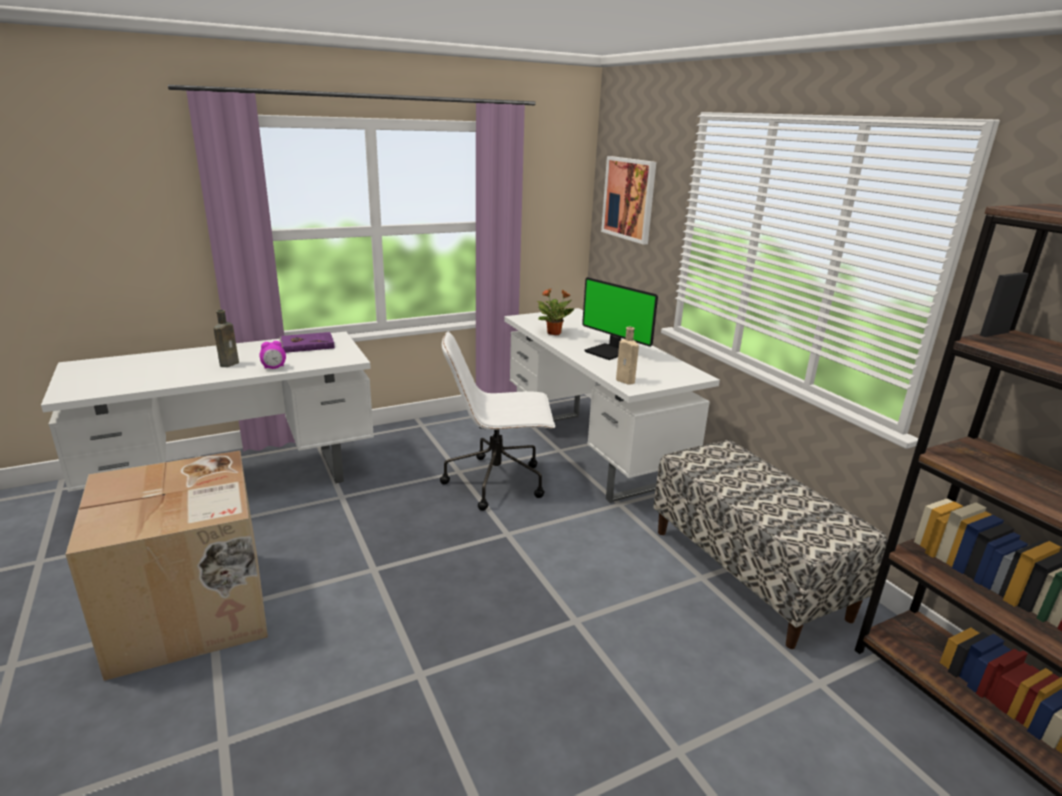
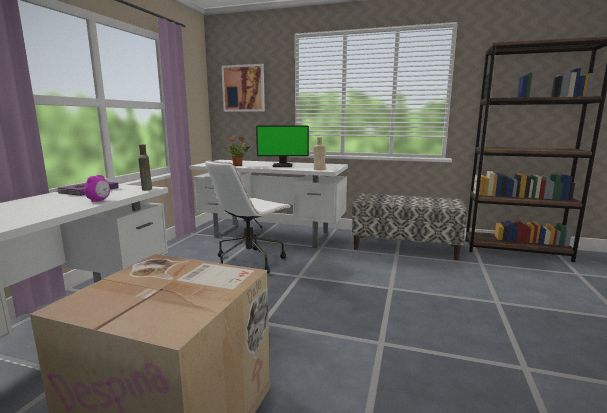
camera: 45 degrees left, 10 degrees down
(230, 363) = (45, 207): brown bottle -> brown bottle (147, 189)

